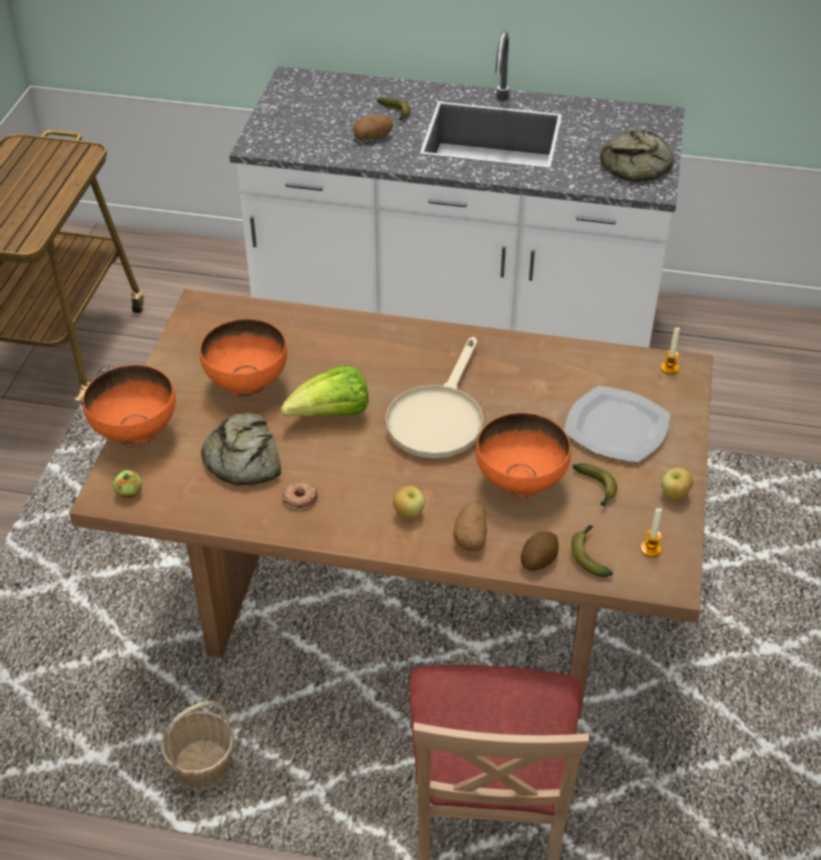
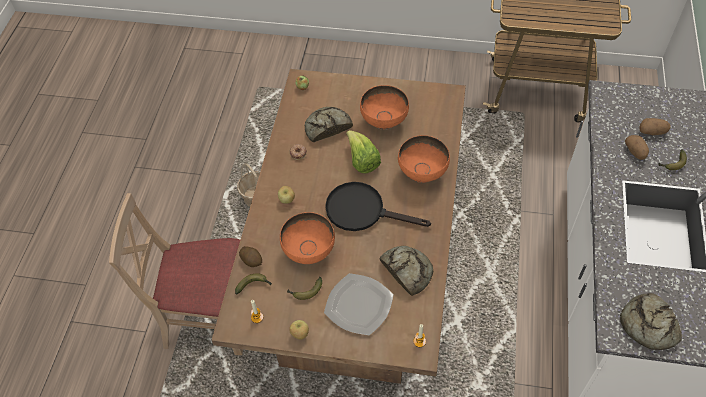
camera: 90 degrees right, 10 degrees up
(136, 433) = (344, 83): orange bowl -> orange bowl (422, 174)
(438, 417) = (363, 211): beige frying pan -> black frying pan
(471, 536) = (270, 229): potato -> potato (652, 132)
(552, 374) = (407, 270): none -> bread

